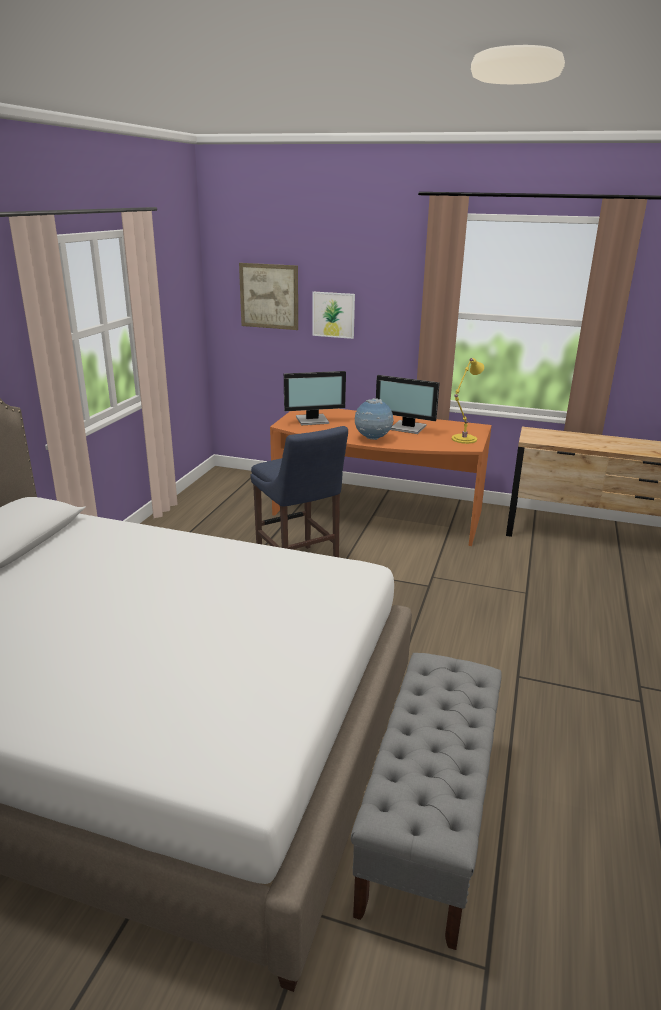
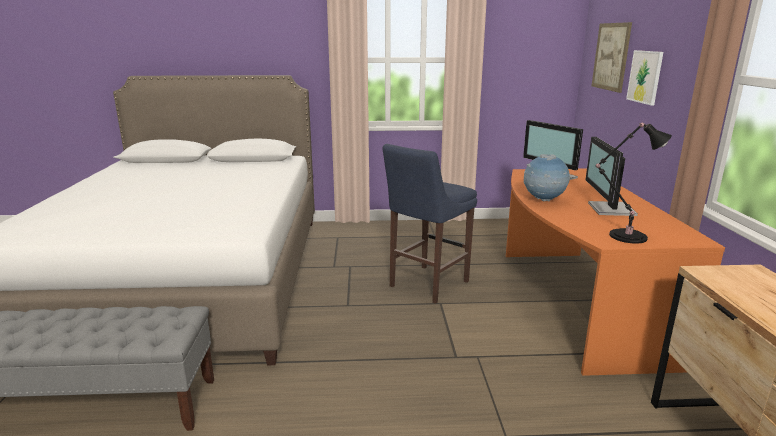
camera: 70 degrees right, 5 degrees down
(462, 439) = (624, 236): yellow table lamp -> black table lamp

